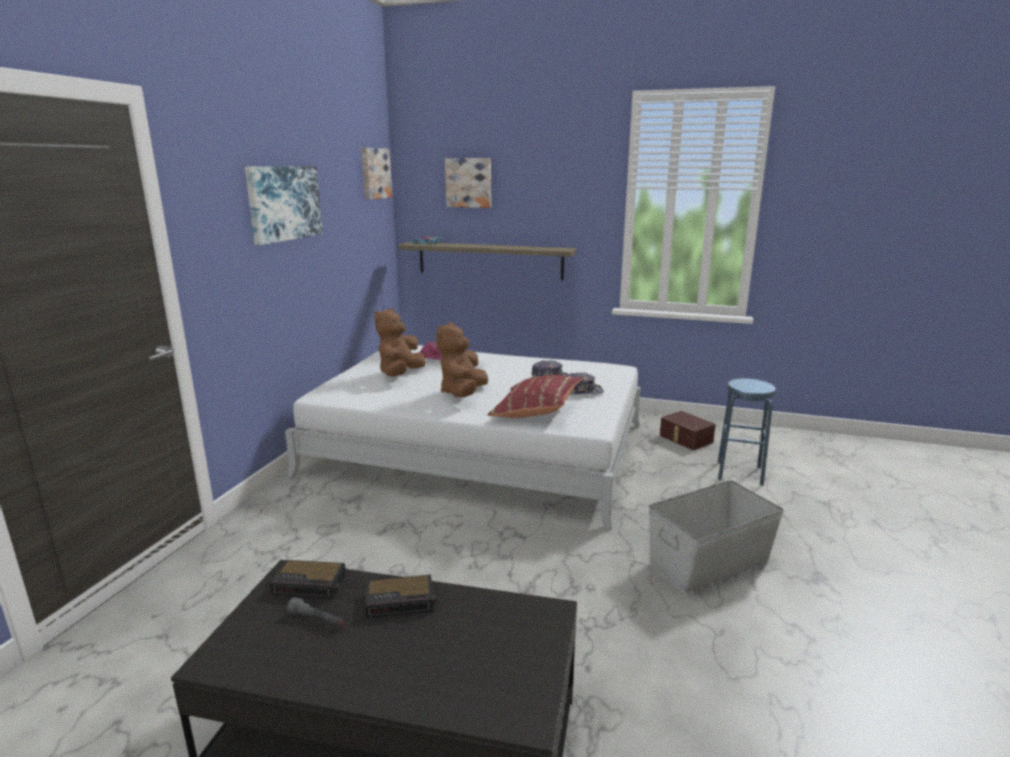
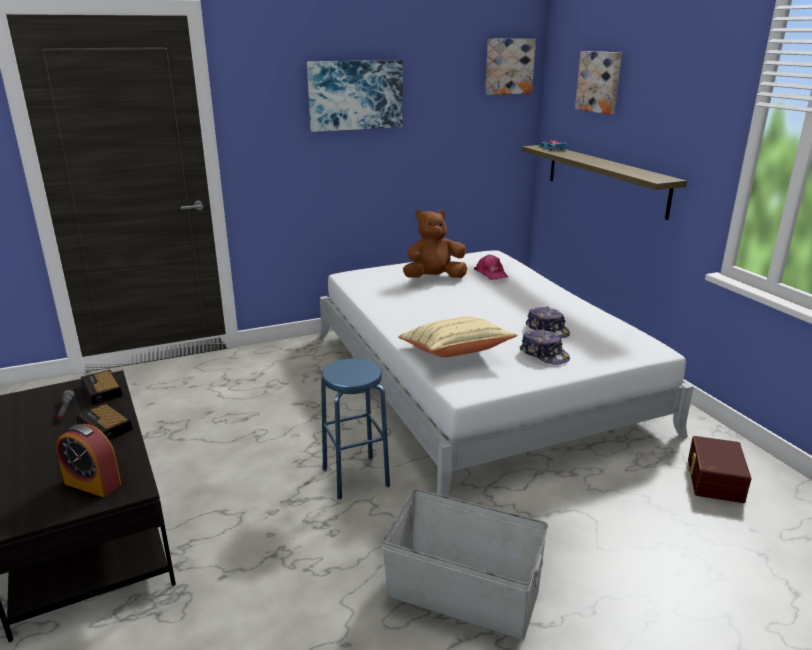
camera: 50 degrees right, 5 degrees up
(463, 393) = (436, 312): brown plush toy -> none
(511, 636) = (93, 484): none -> alarm clock
(535, 412) = (455, 353): red pillow -> beige pillow
(739, 473) = (700, 550): blue stool -> blue stool (356, 477)

